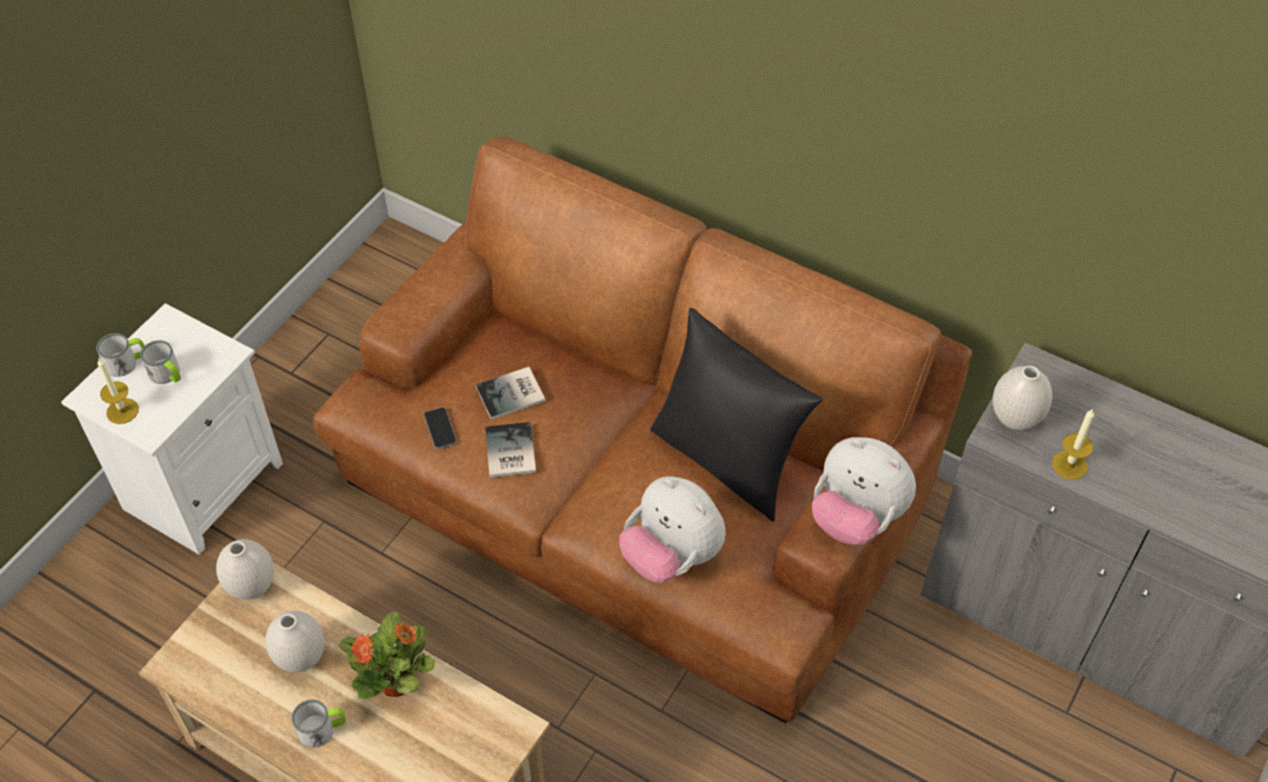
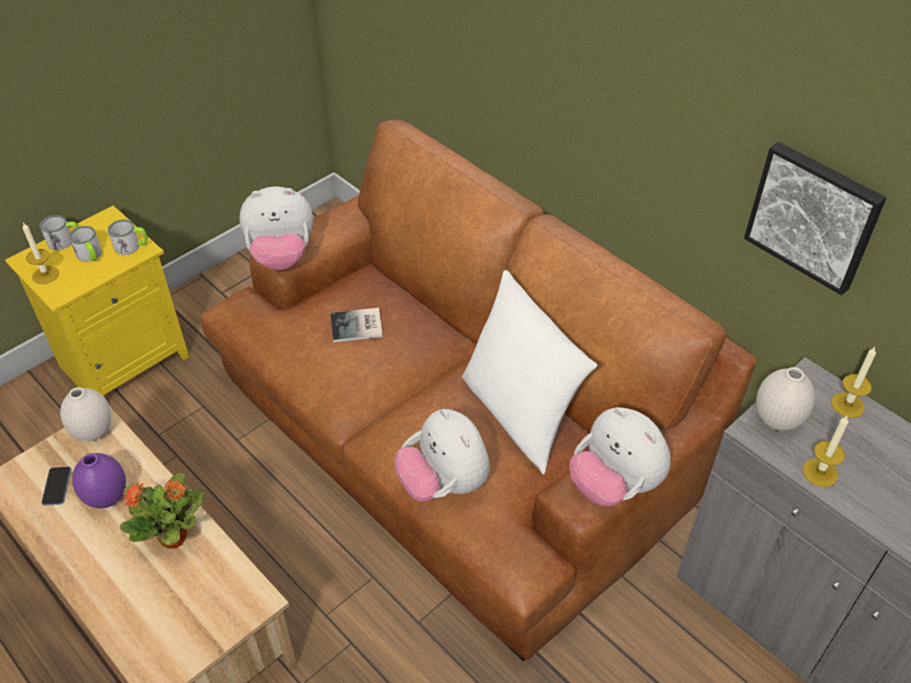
camera: 15 degrees right, 5 degrees down
(203, 483) = (124, 359): white nightstand -> yellow nightstand
(302, 657) = (108, 497): white vase -> purple vase
(322, 729) = (99, 561): mug -> mug (132, 246)
(398, 328) = (281, 256): none -> plush toy
(440, 429) = (289, 341): phone -> phone (57, 487)
(508, 452) = (337, 370): book -> none
(727, 459) = (520, 414): black pillow -> white pillow
(1019, 204) = (814, 216): none -> picture
(1079, 387) = (847, 405): none -> candle

